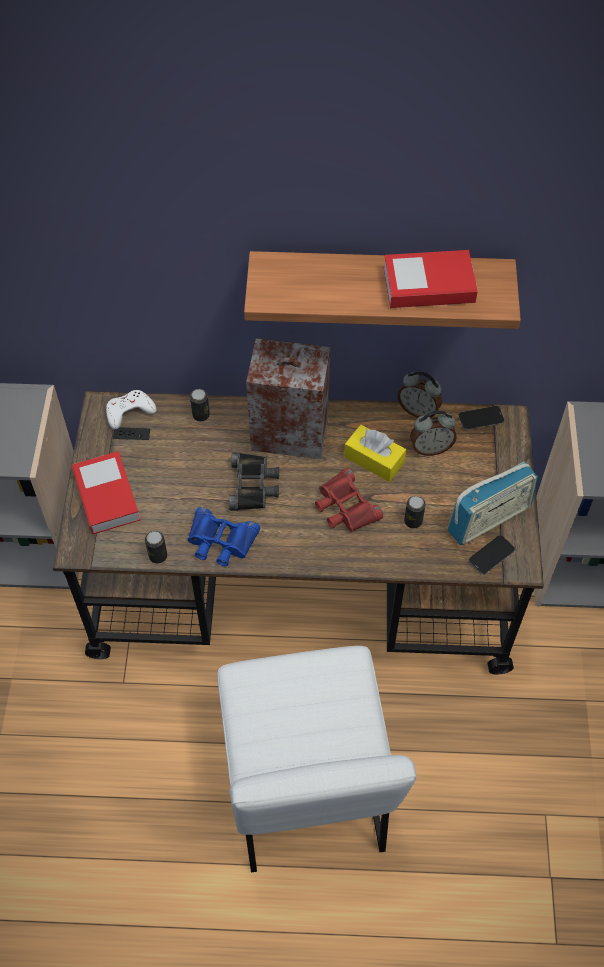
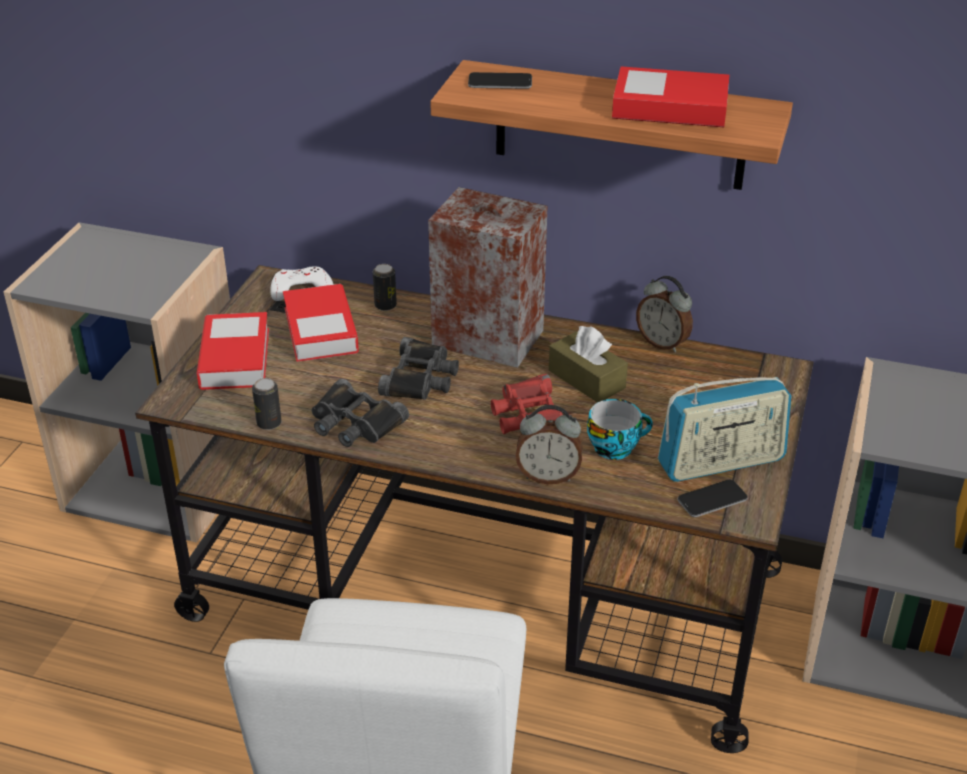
camera: 15 degrees right, 20 degrees down
(161, 452) = (320, 330): none -> book
(220, 541) = (354, 423): blue binoculars -> black binoculars
(374, 459) = (586, 379): yellow tissue box -> brown tissue box
(413, 521) = (615, 446): can -> cup
(430, 448) = (666, 380): alarm clock -> alarm clock (548, 476)
(481, 418) = (744, 363): phone -> phone (500, 82)

